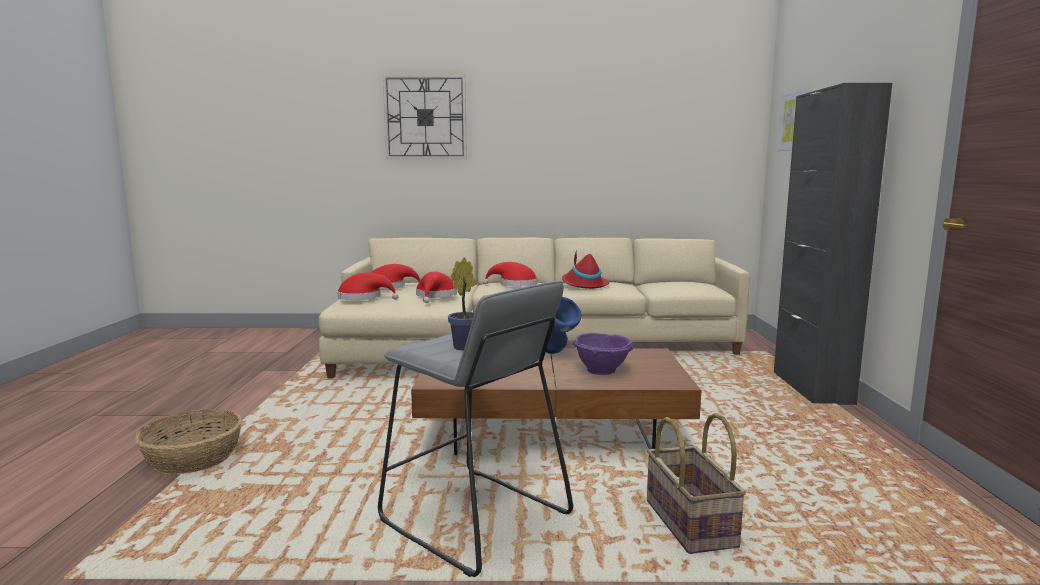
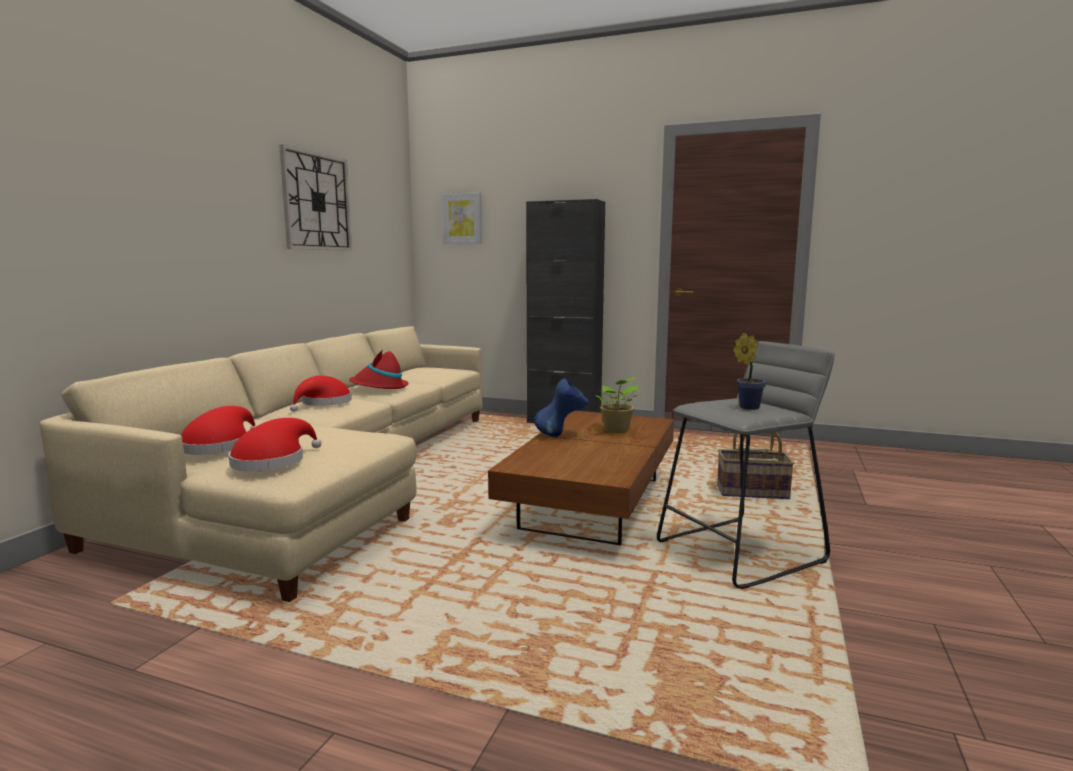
camera: 70 degrees left, 0 degrees up
(193, 458) = (535, 725): basket -> none
(425, 117) = (108, 168): wall clock -> wall clock (317, 202)
(435, 296) = (332, 432): red hat -> none
(602, 370) = (617, 430): purple bowl -> potted plant

